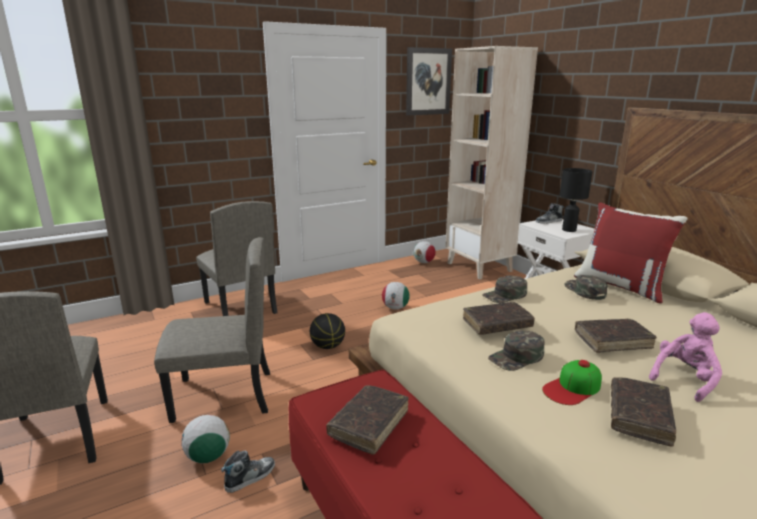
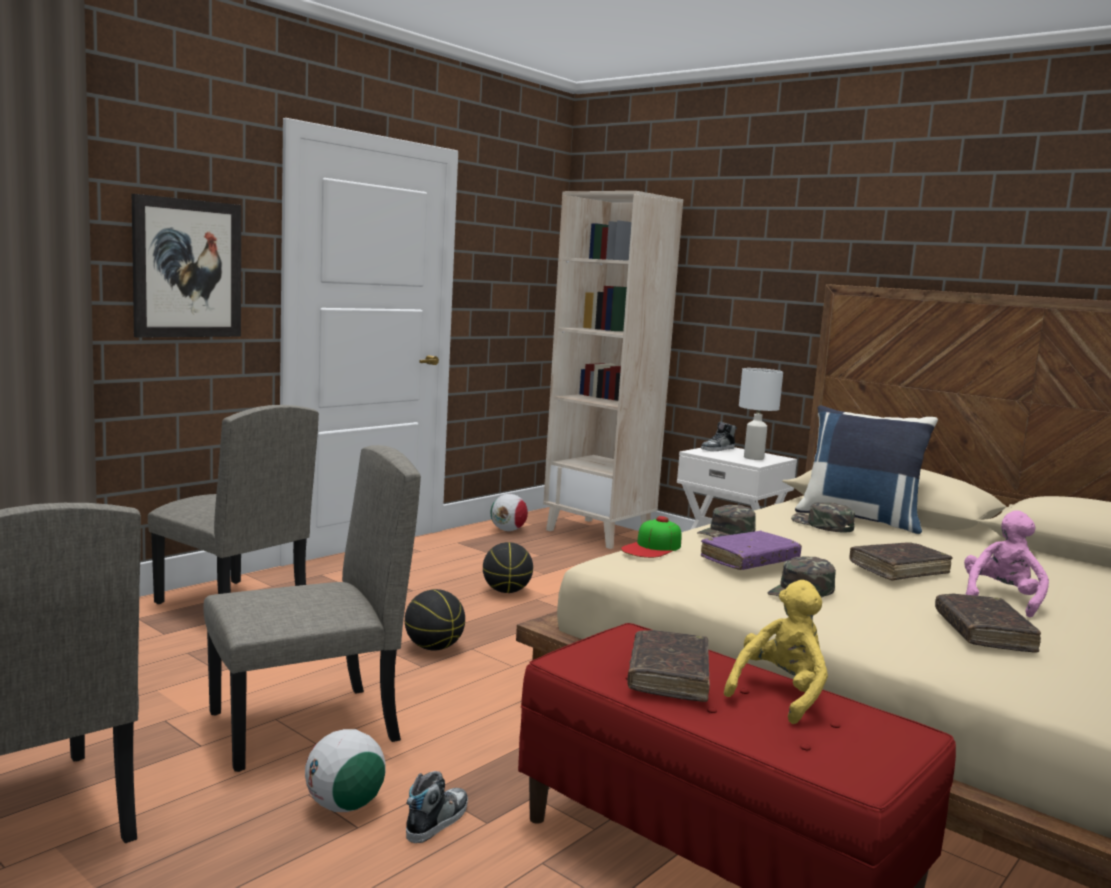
camera: 20 degrees left, 10 degrees down
(395, 308) = (506, 591): football -> basketball
(428, 81) = (511, 239): picture -> picture (187, 268)
(436, 454) = (780, 695): none -> yellow plush toy
(497, 324) = (749, 560): brown book -> purple book
(569, 230) = (753, 458): black table lamp -> white table lamp
(572, 388) = (892, 615): cap -> cap (652, 547)
(621, 286) = (860, 519): red pillow -> blue pillow

